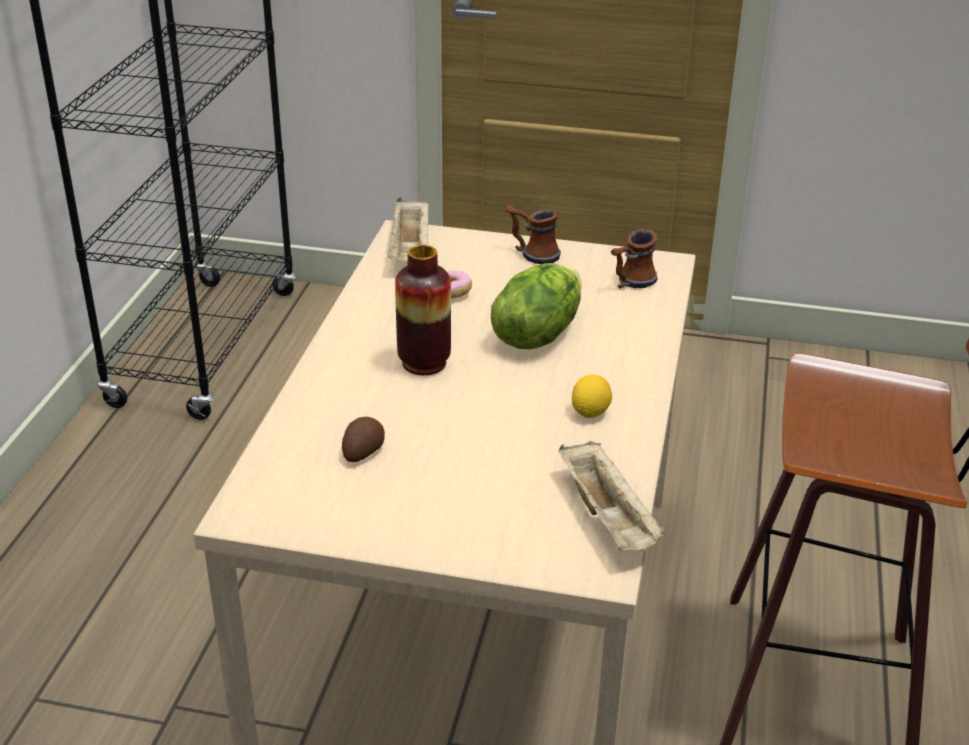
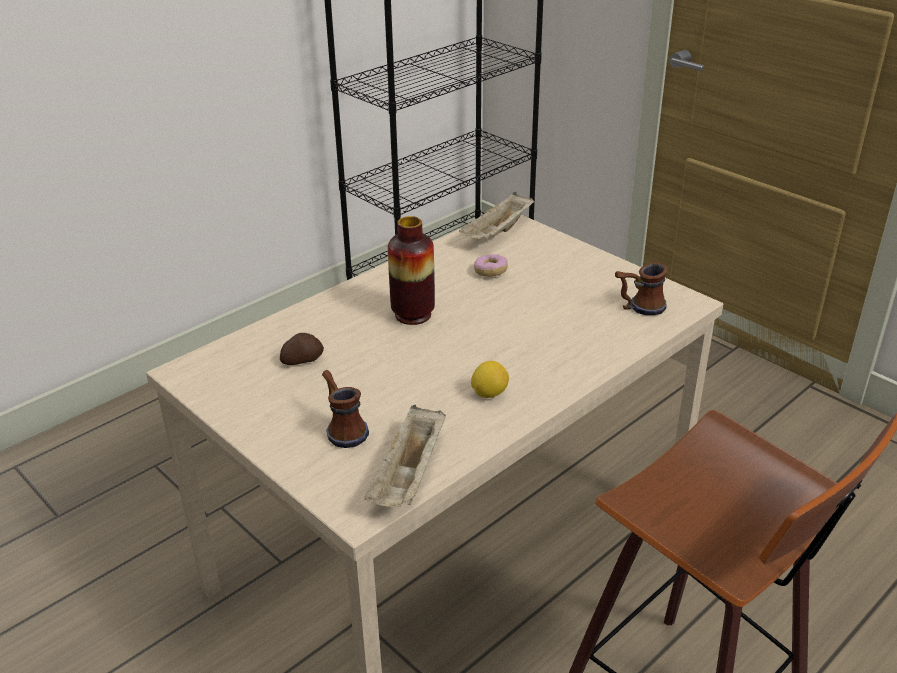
camera: 35 degrees right, 0 degrees up
(532, 253) = (585, 262): mug -> mug (343, 428)
(536, 334) = (518, 322): lettuce -> none

